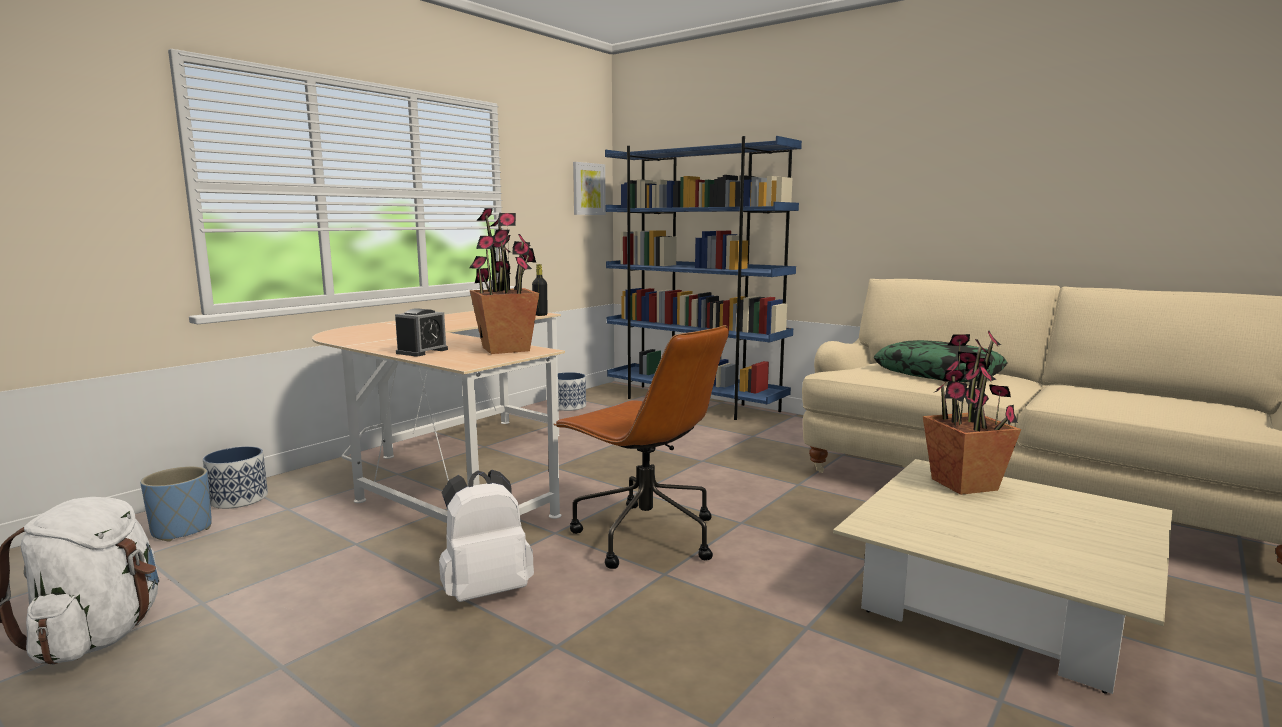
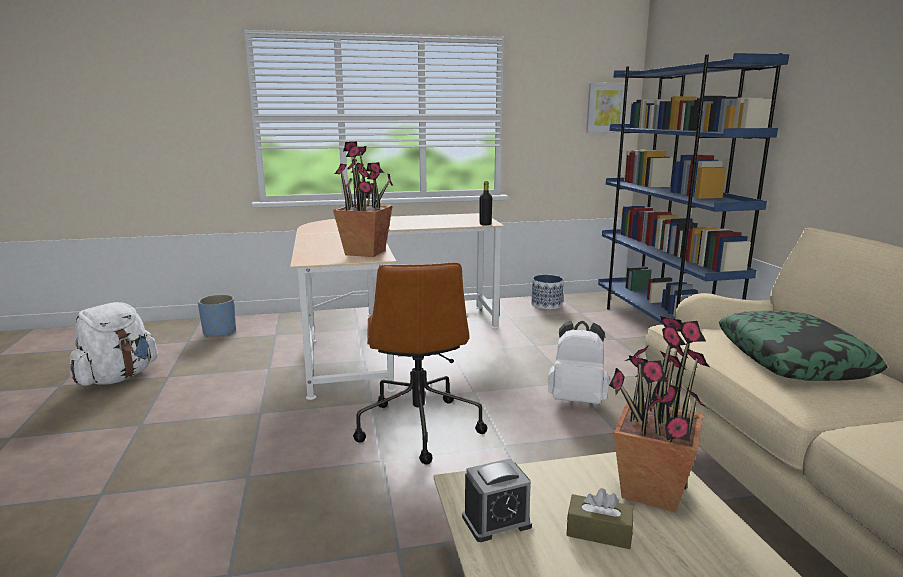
camera: 40 degrees right, 5 degrees up
(238, 499) = (265, 321): planter -> none
(422, 351) = (318, 245): alarm clock -> alarm clock (496, 521)
(485, 590) = (274, 424): white backpack -> white backpack (577, 399)
(991, 516) = (599, 532): none -> brown tissue box

